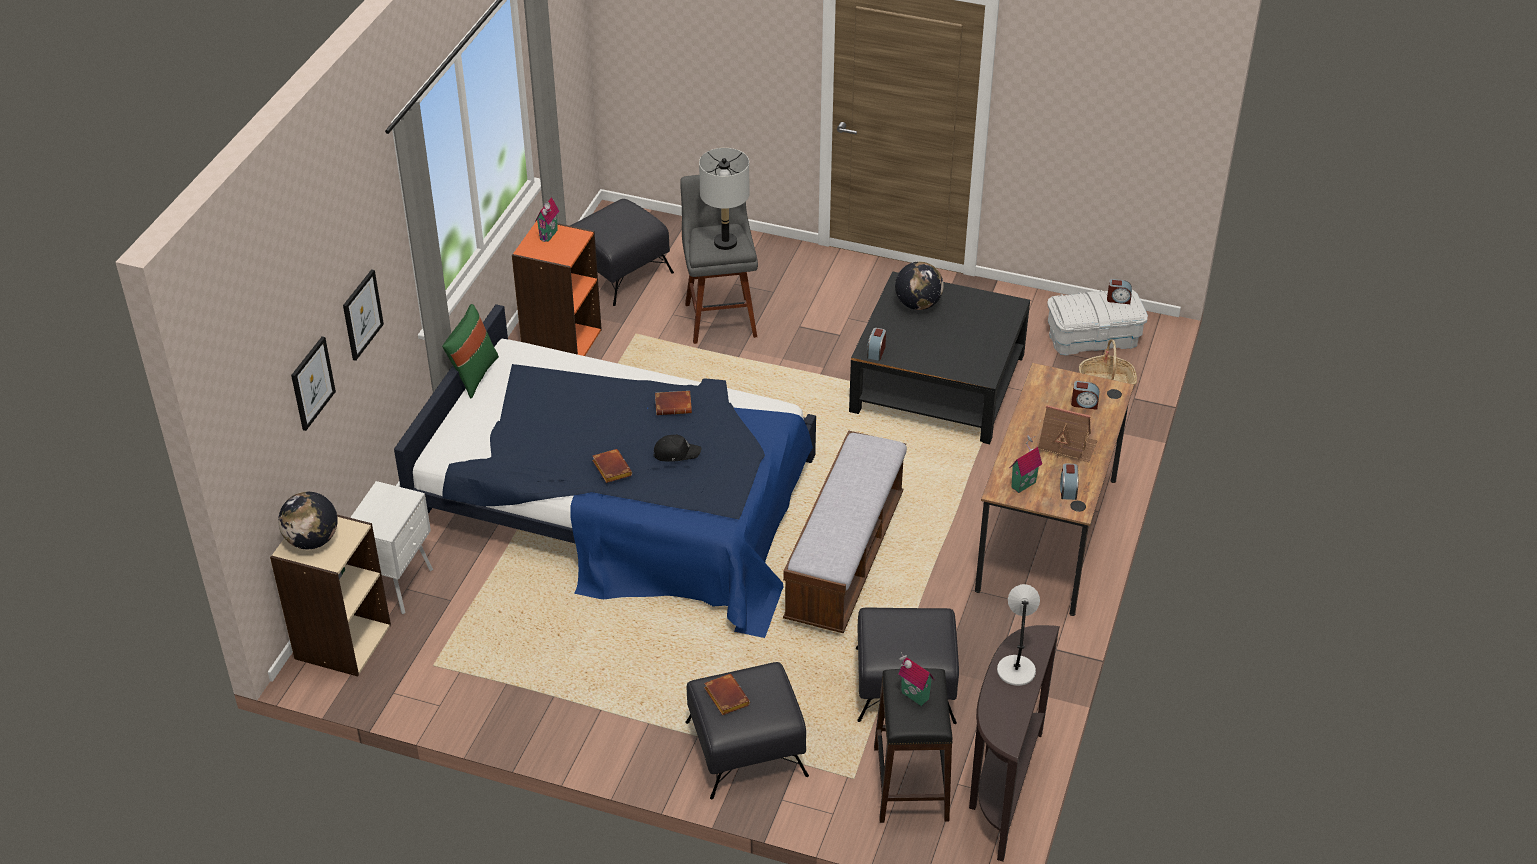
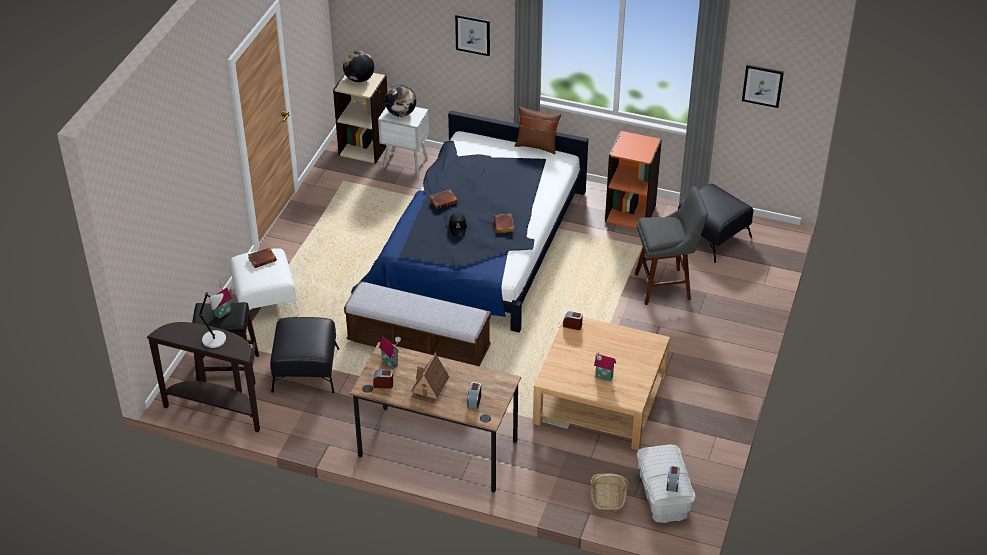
camera: 90 degrees right, 0 degrees up
(312, 383) = (415, 26): picture -> picture (762, 85)
(473, 375) = (537, 145): green pillow -> brown pillow
(550, 235) = (643, 145): toy house -> toy house (603, 377)
(725, 242) = (659, 231): grey table lamp -> none
(745, 749) = (265, 301): black ottoman -> white ottoman
(918, 304) = (629, 349): globe -> globe (401, 113)
(938, 383) = (600, 398): black coffee table -> beige coffee table

